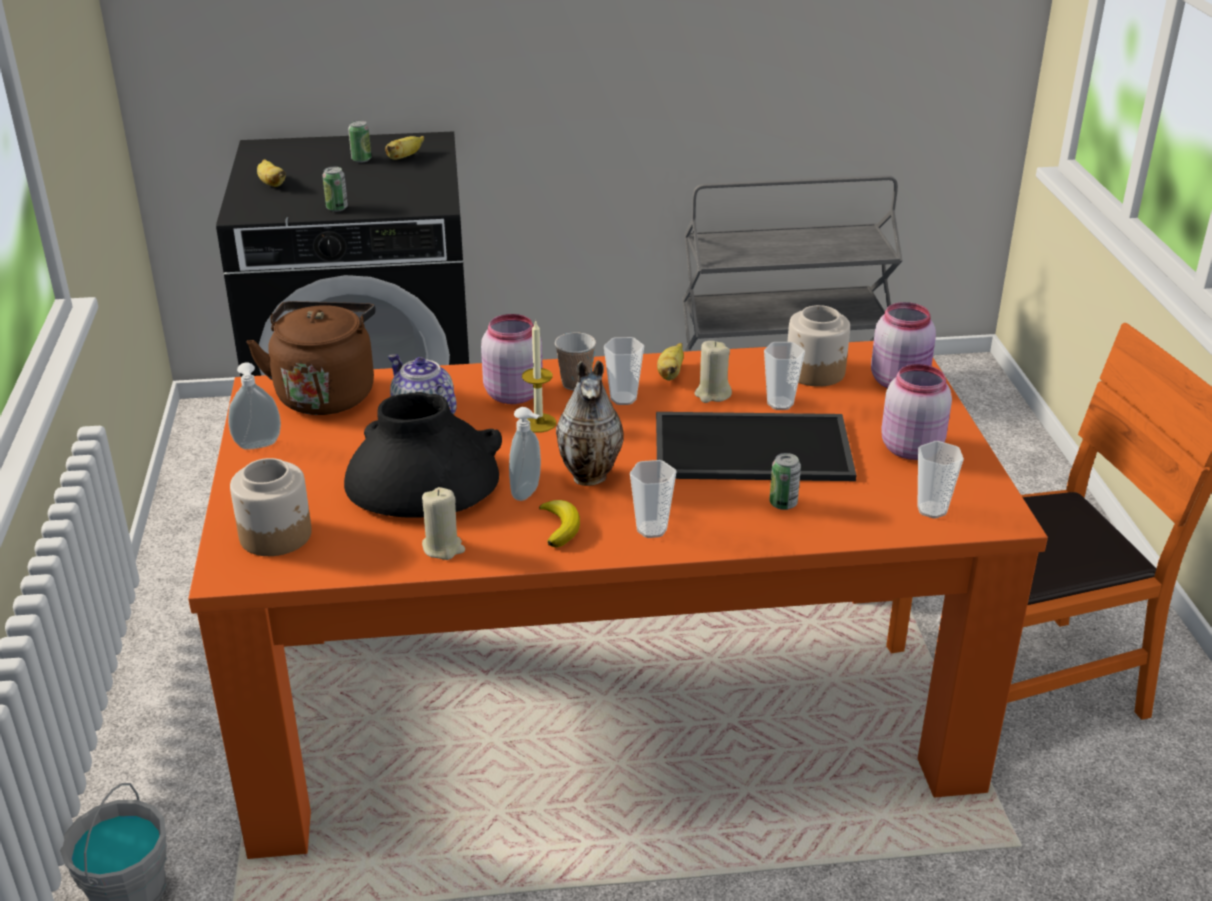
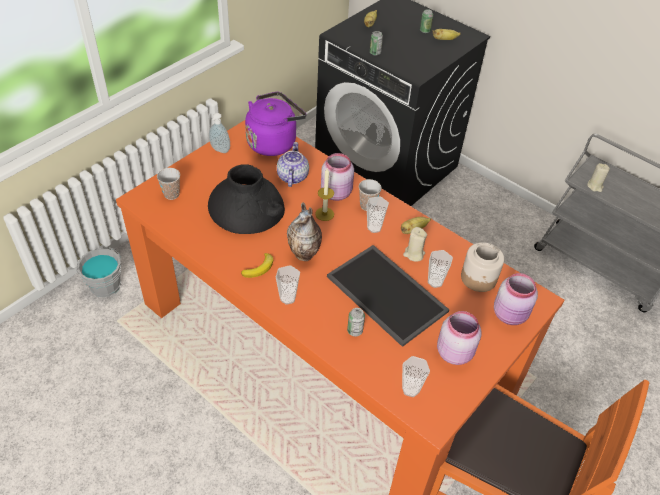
camera: 45 degrees right, 15 degrees up
(276, 535) = (171, 194): jar -> cup
(326, 393) = (273, 142): brown kettle -> purple kettle
(443, 548) = (210, 244): beige candle -> beige candle (595, 186)
(528, 493) = (272, 244): soap dispenser -> none

